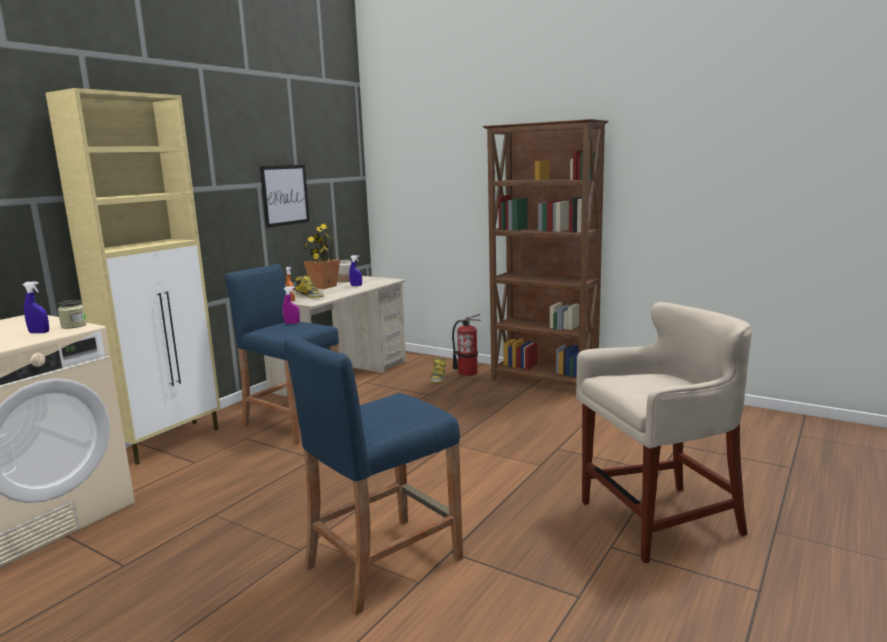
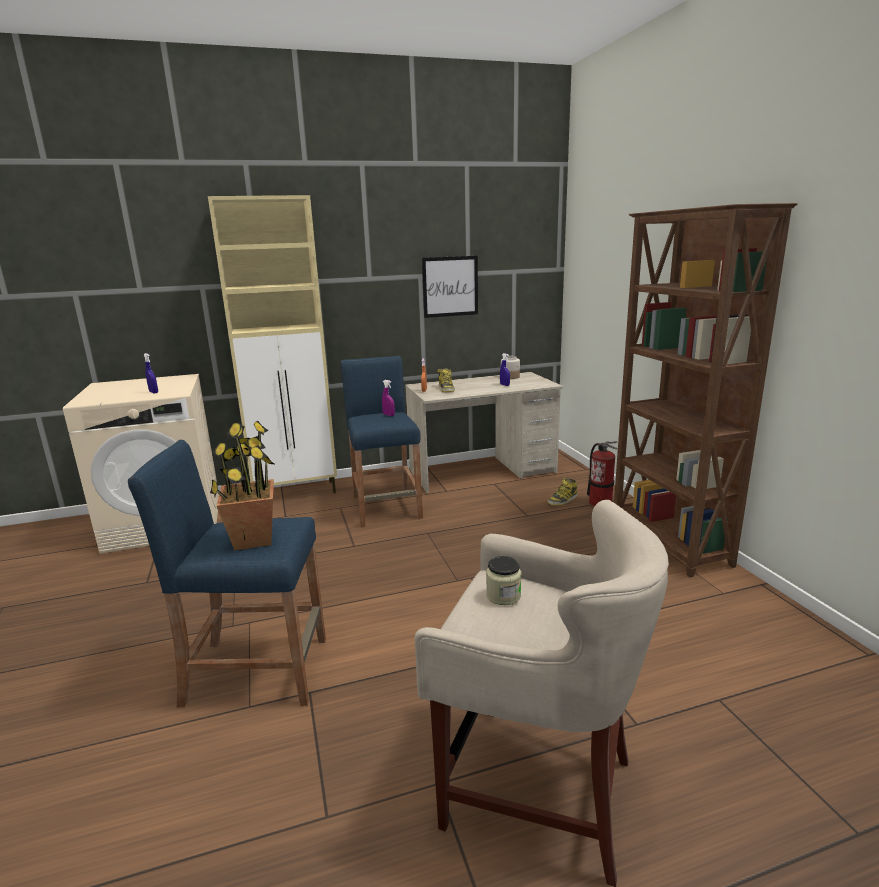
camera: 40 degrees right, 5 degrees up
(74, 326) = (179, 390): jar -> jar (503, 596)
(323, 286) = (477, 381): potted plant -> potted plant (253, 539)

